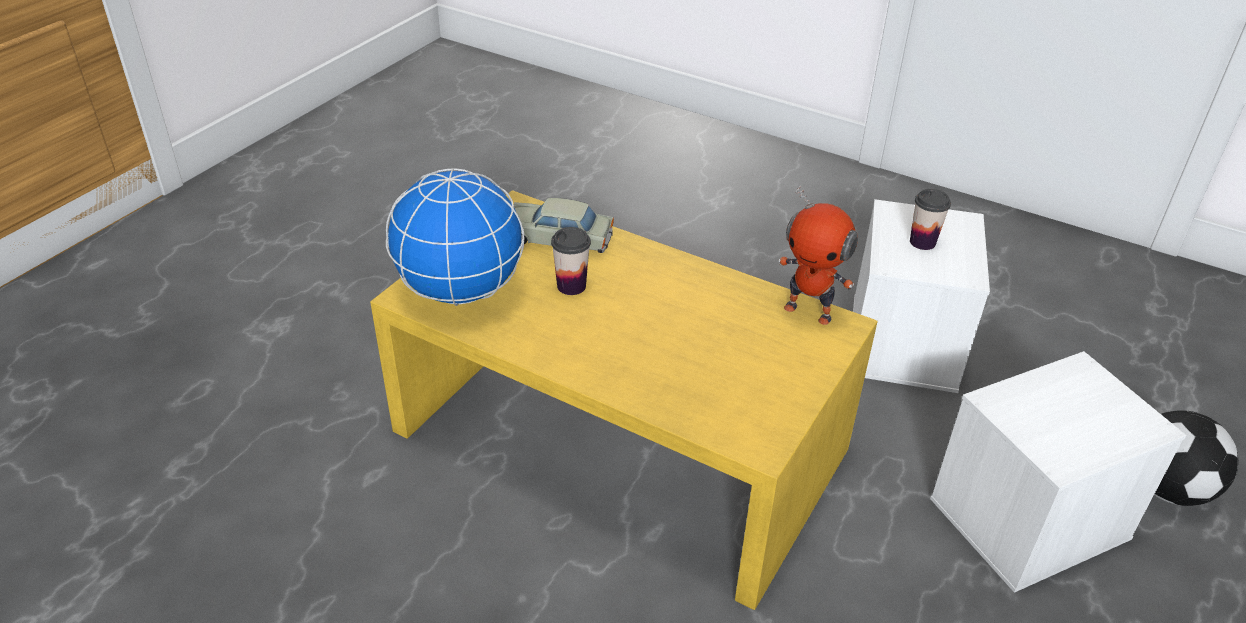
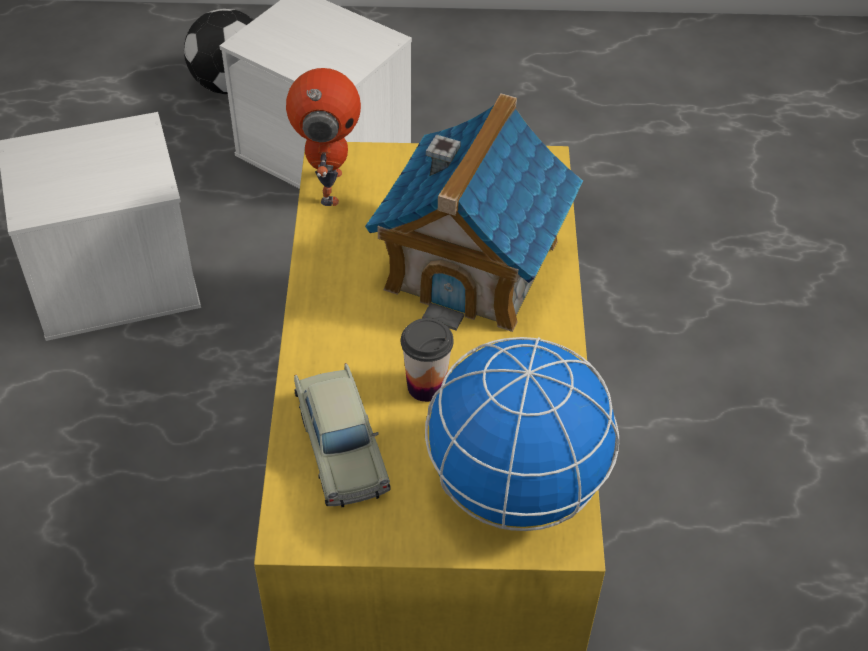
camera: 120 degrees left, 10 degrees up
(666, 352) = (473, 264): none -> toy house
(922, 242) = (90, 172): cup -> none

